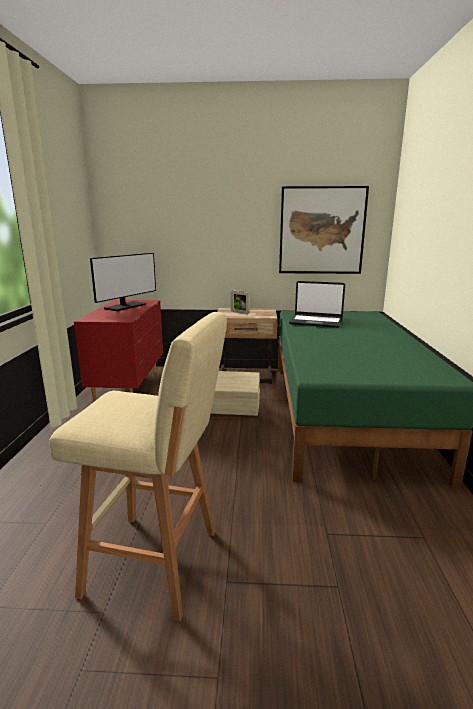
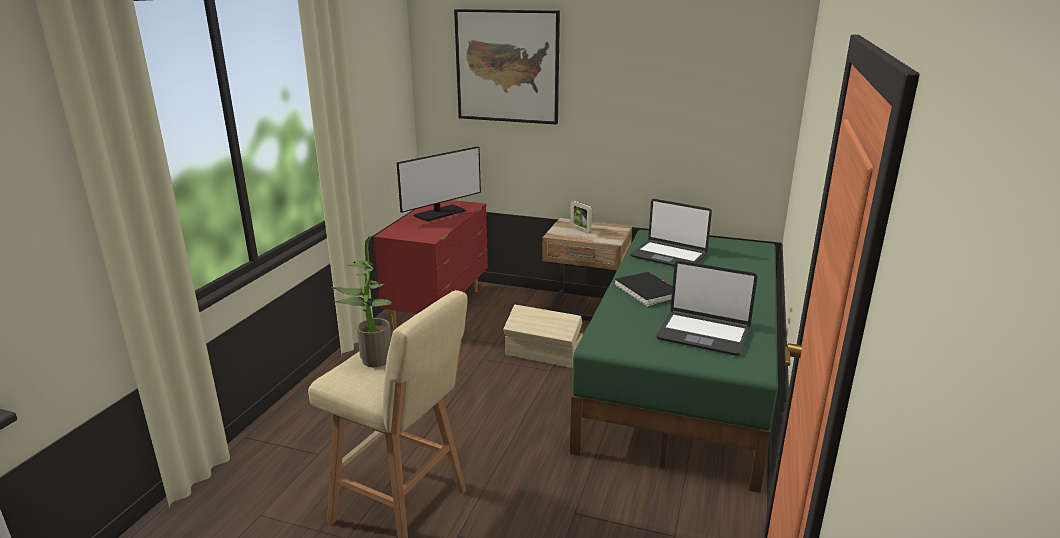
camera: 15 degrees right, 5 degrees up
(118, 403) = (371, 360): none -> potted plant
(320, 341) = (647, 291): none -> black book
(321, 231) = (698, 129): picture -> picture (507, 66)
(389, 361) = (703, 334): none -> laptop

